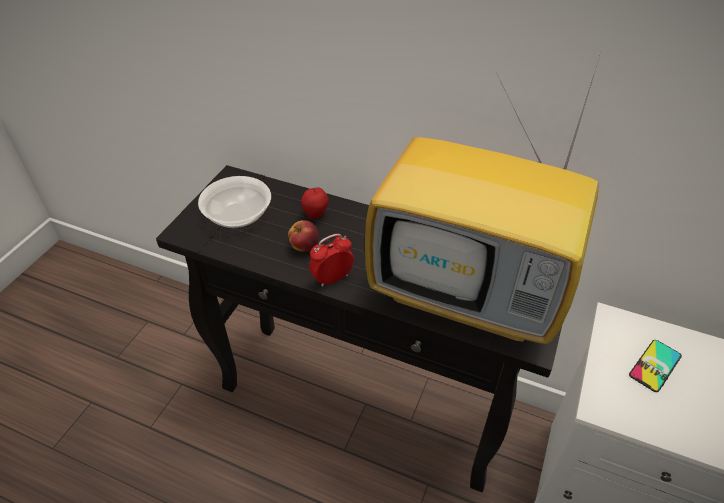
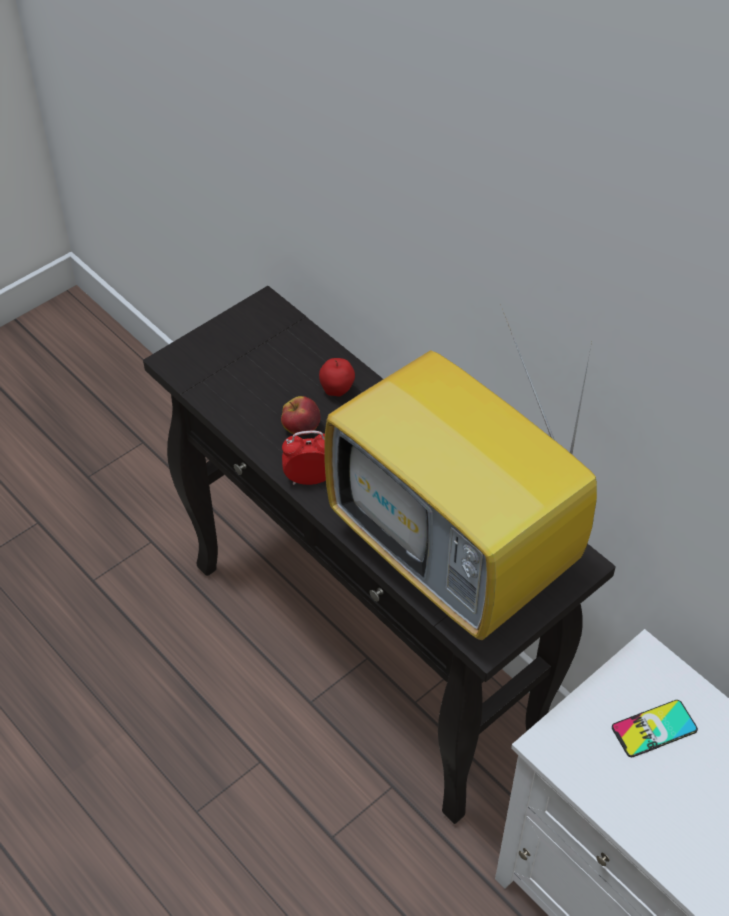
camera: 25 degrees right, 5 degrees up
(237, 215) = (246, 361): bowl -> none

